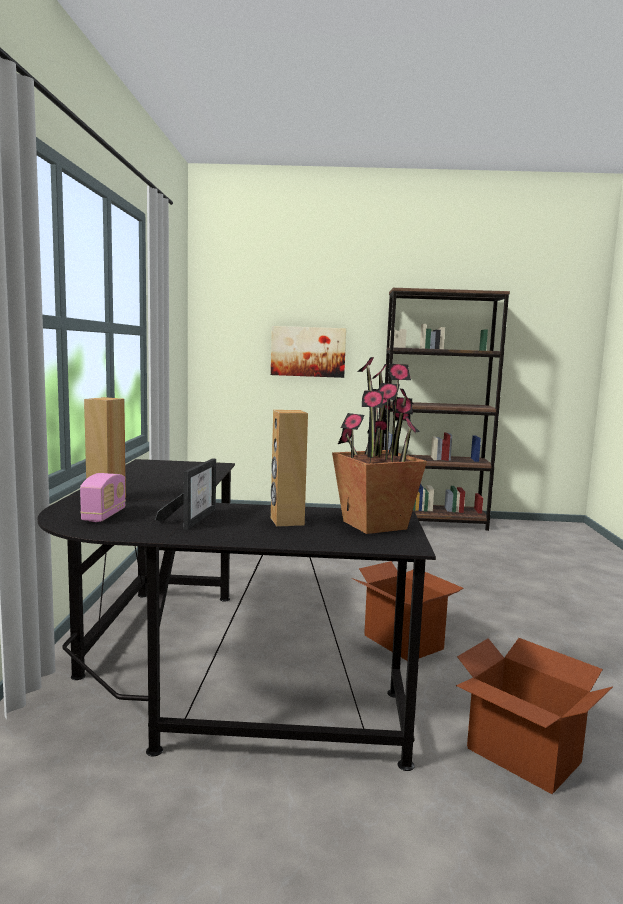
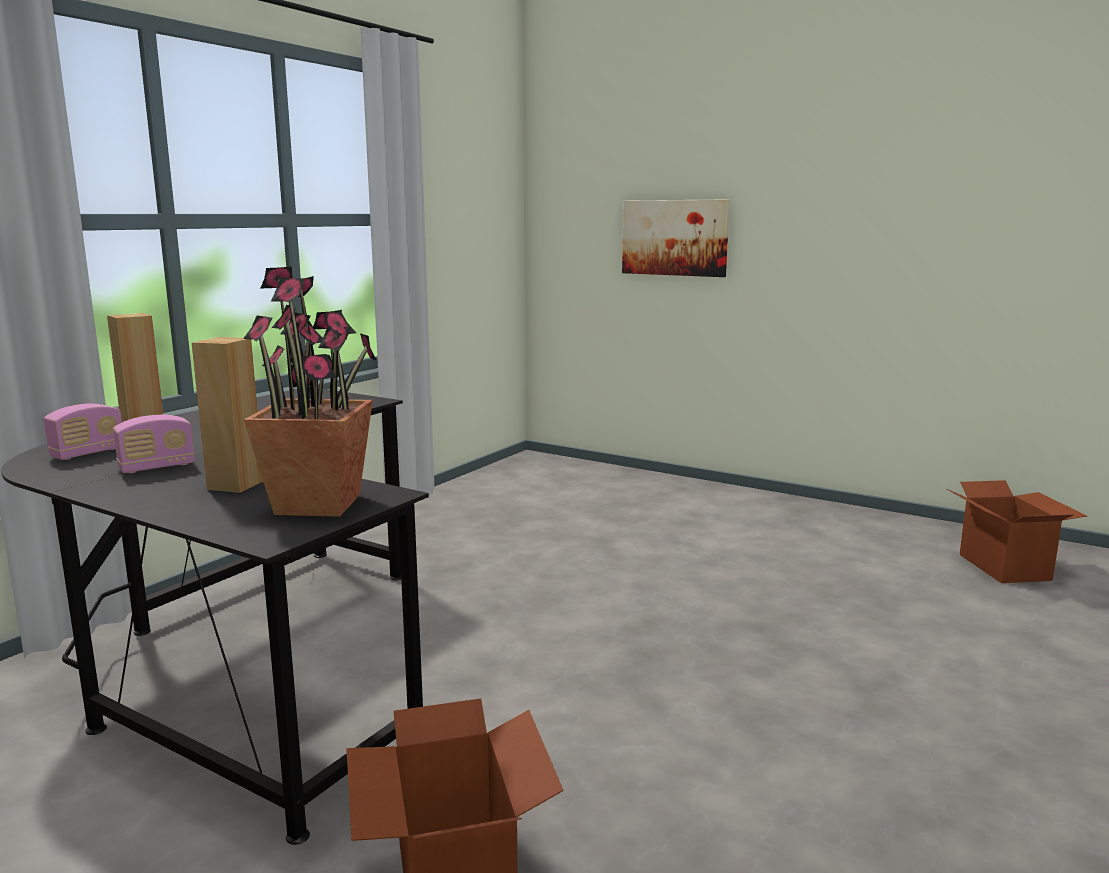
camera: 30 degrees right, 5 degrees up
(193, 518) = (157, 467): picture frame -> radio
(404, 642) = (532, 682): cardboard box -> cardboard box (1005, 567)
(431, 522) = (844, 516): brown bookcase -> none

